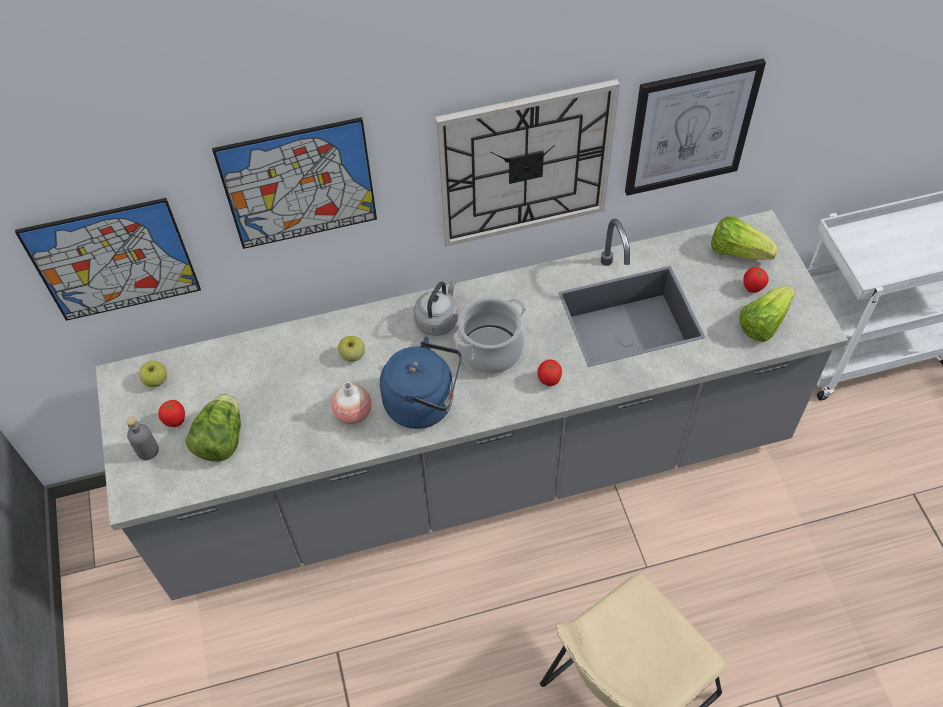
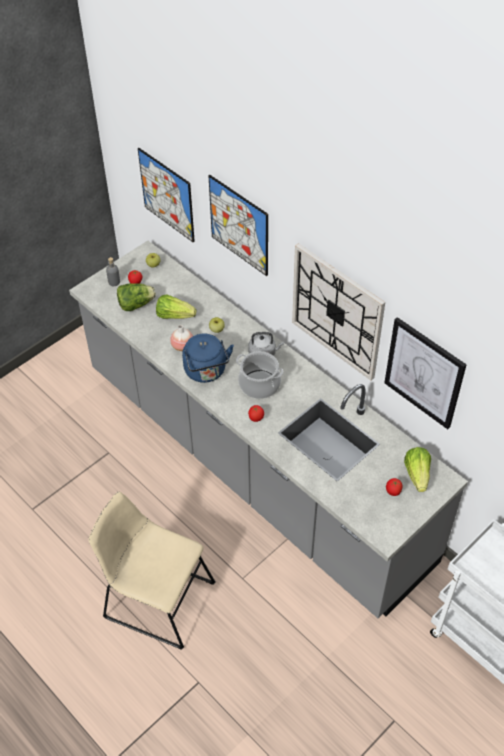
camera: 60 degrees right, 5 degrees down
(763, 323) = (369, 507): lettuce -> lettuce (174, 315)

